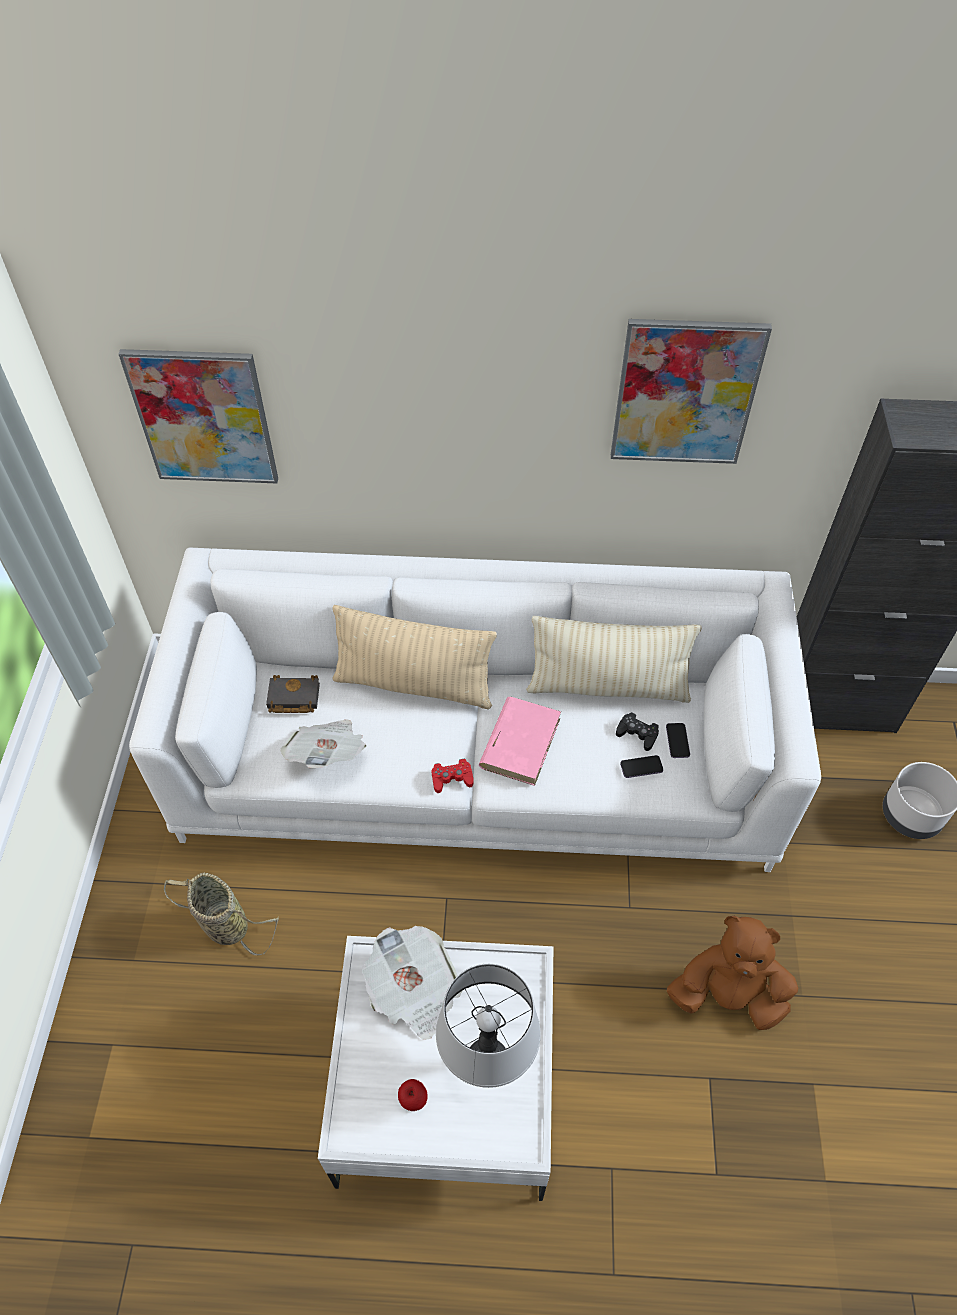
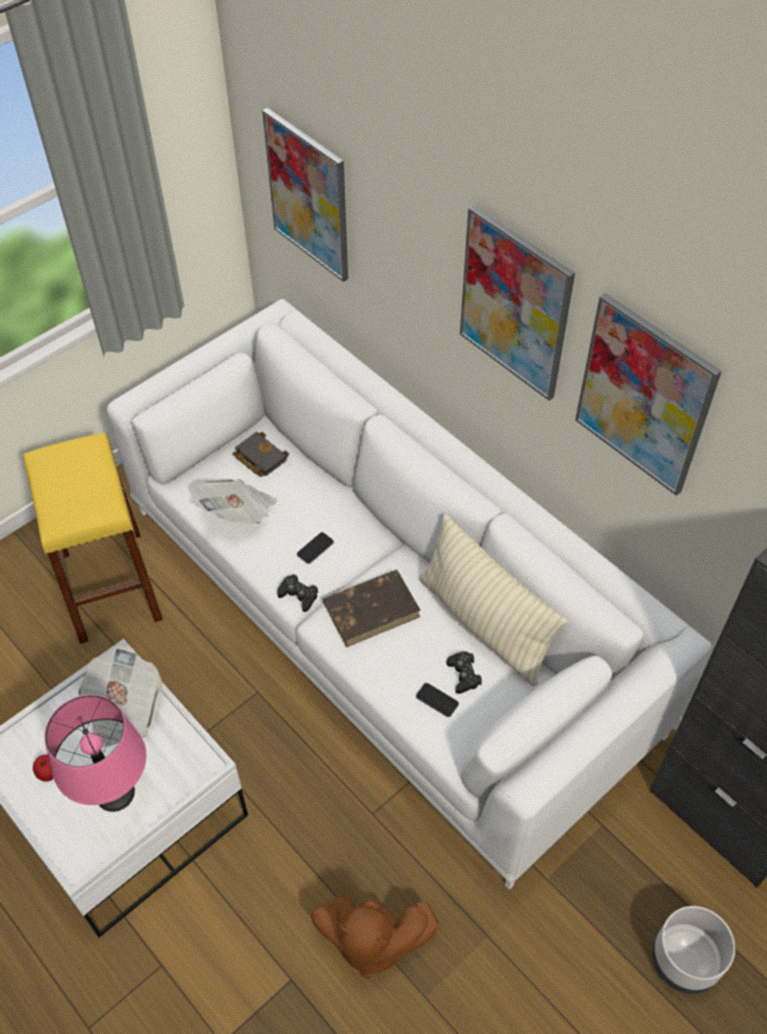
camera: 45 degrees right, 0 degrees up
(223, 924) = (110, 585): basket -> yellow stool
(414, 684) = (348, 511): beige pillow -> none
(452, 778) = (298, 595): red game controller -> black game controller
(486, 1060) = (114, 793): grey table lamp -> pink table lamp
(516, 387) = (515, 304): none -> picture
(520, 742) = (372, 609): pink book -> brown book
(677, 741) = (488, 706): phone -> phone (315, 549)
(728, 995) = (371, 940): brown plush toy -> brown plush toy turned 135 degrees clockwise

